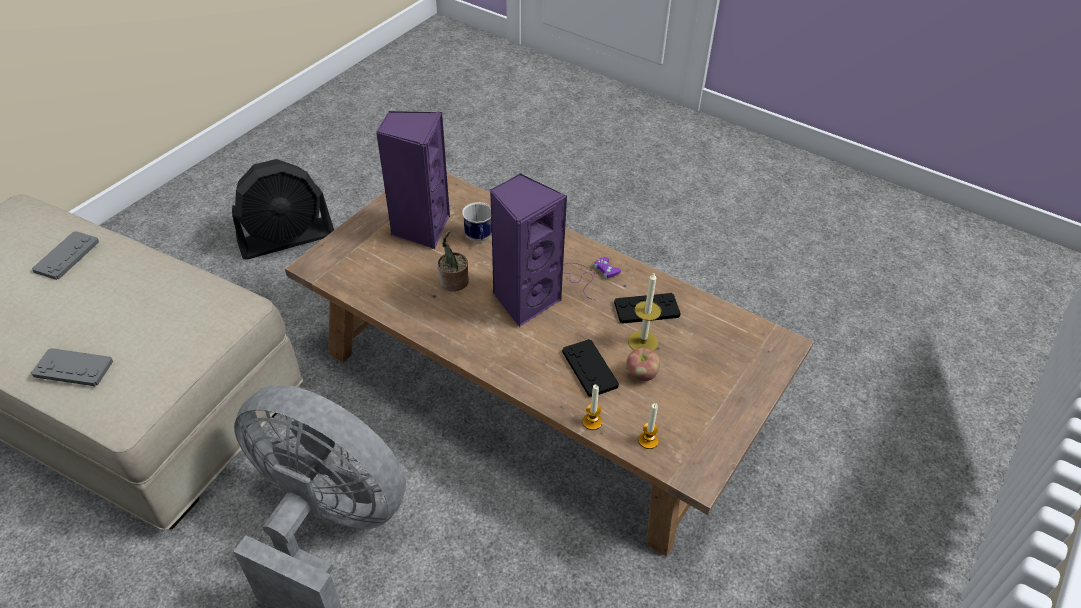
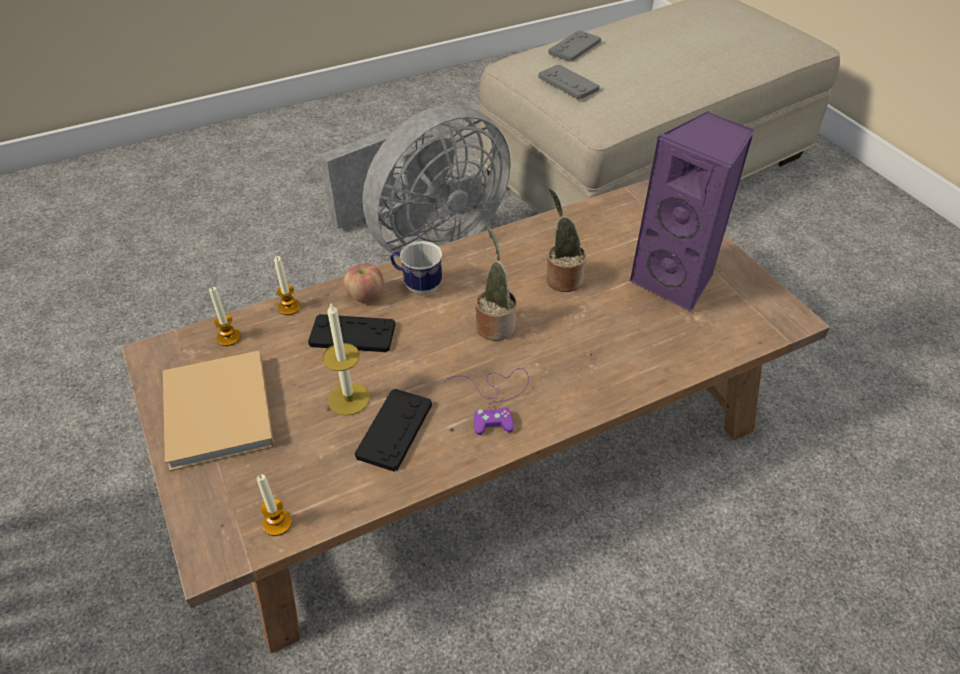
camera: 120 degrees right, 0 degrees up
(67, 256) = (718, 55): grey game controller -> grey game controller (568, 83)
(287, 238) = (830, 301): black fan -> none
(479, 239) = (628, 324): mug -> mug (417, 285)
(524, 299) = (494, 324): purple speaker -> potted plant
(641, 374) = (307, 374): apple -> apple (365, 295)
(710, 401) = (218, 415): none -> beige book
(745, 328) = (277, 523): none -> candle

